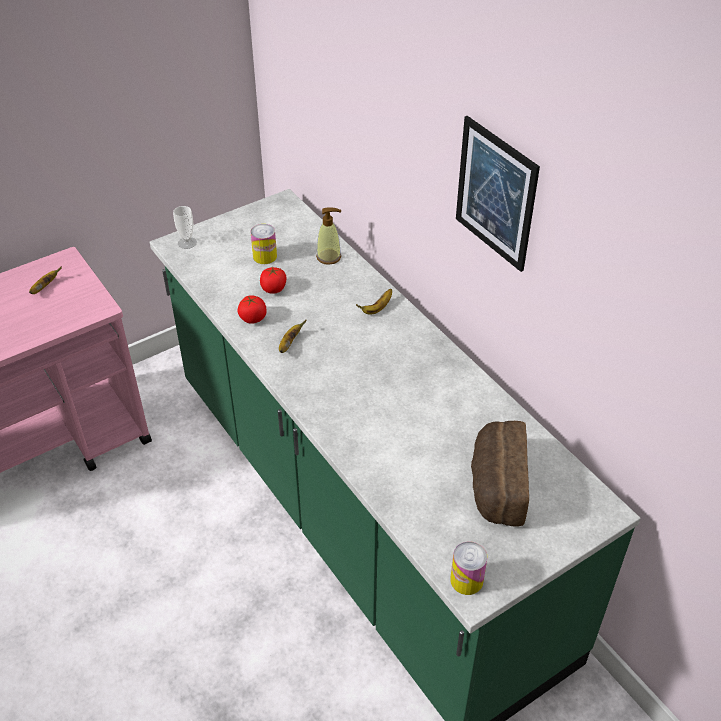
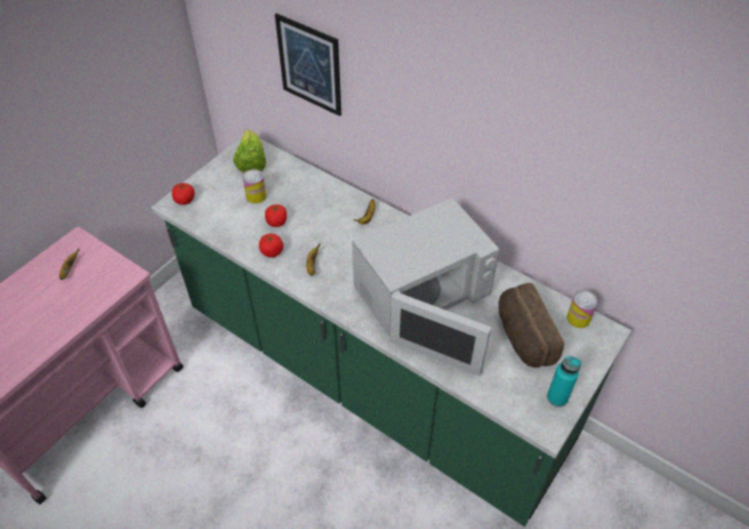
camera: 20 degrees left, 5 degrees up
(187, 243) = (185, 200): cup -> tomato
(277, 221) = (251, 163): none -> lettuce
(329, 257) = (308, 183): soap dispenser -> none
(397, 408) = (421, 296): none -> white microwave
(466, 580) = (537, 418): can -> can (578, 318)
(495, 194) = (475, 111): picture -> picture (309, 65)
(504, 565) = (557, 397): none -> turquoise bottle

